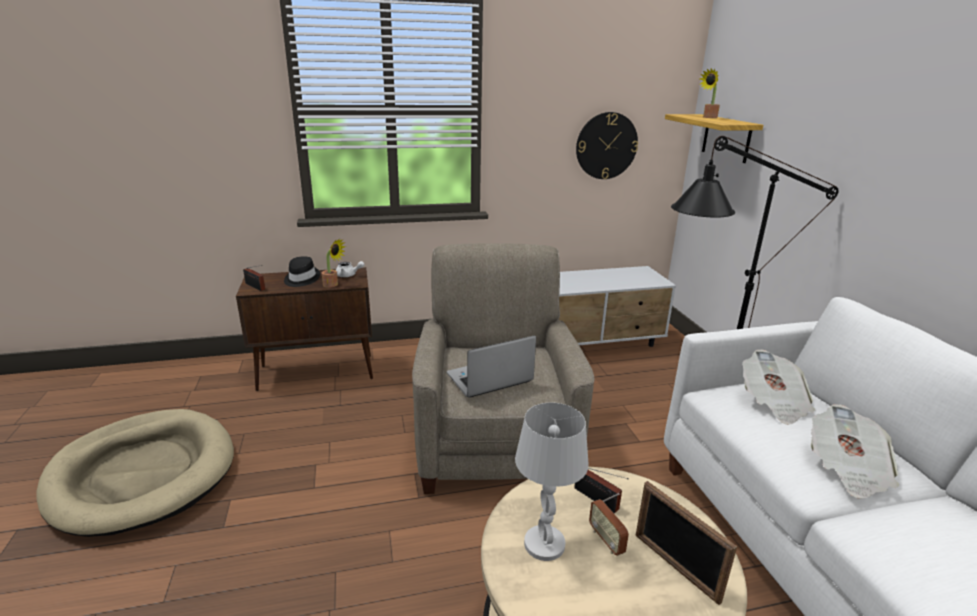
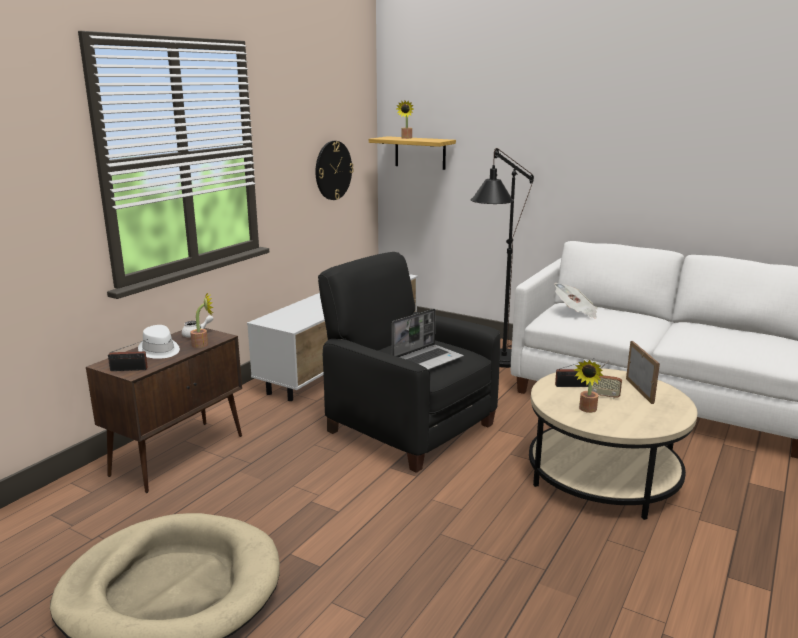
camera: 45 degrees left, 5 degrees down
(301, 279) = (159, 350): black hat -> white hat
(489, 379) = (427, 359): laptop -> laptop turned 150 degrees counterclockwise
(495, 443) = (408, 427): beige armchair -> black armchair
(545, 544) = (587, 410): white table lamp -> potted plant
(675, 567) = (639, 390): picture frame -> picture frame turned 105 degrees counterclockwise
(847, 469) = (639, 326): newspaper -> none

